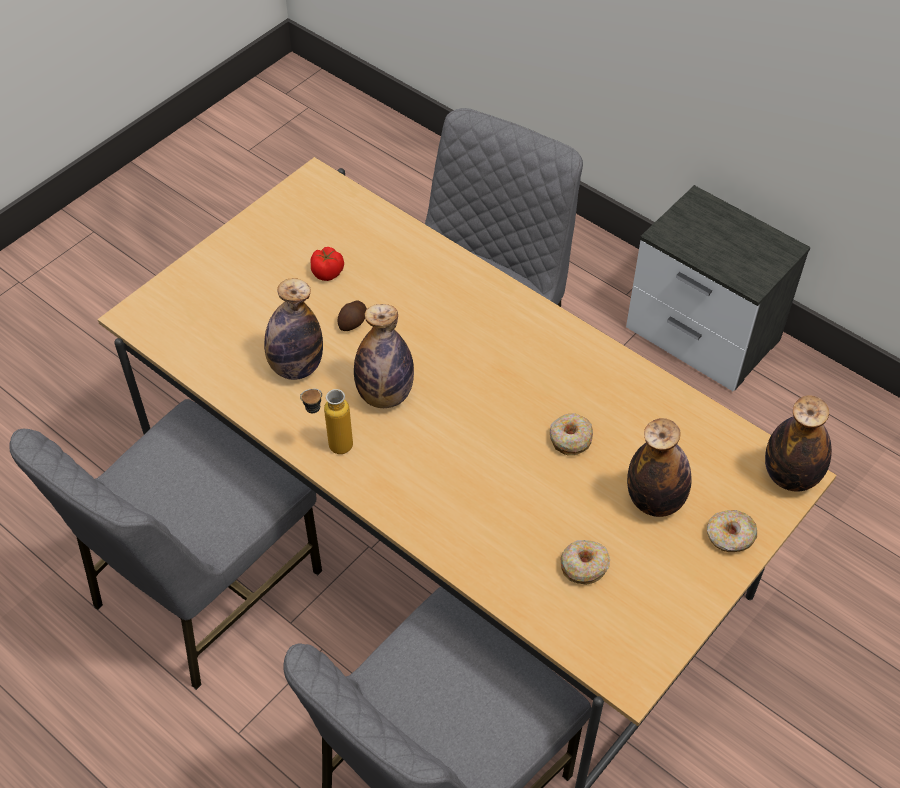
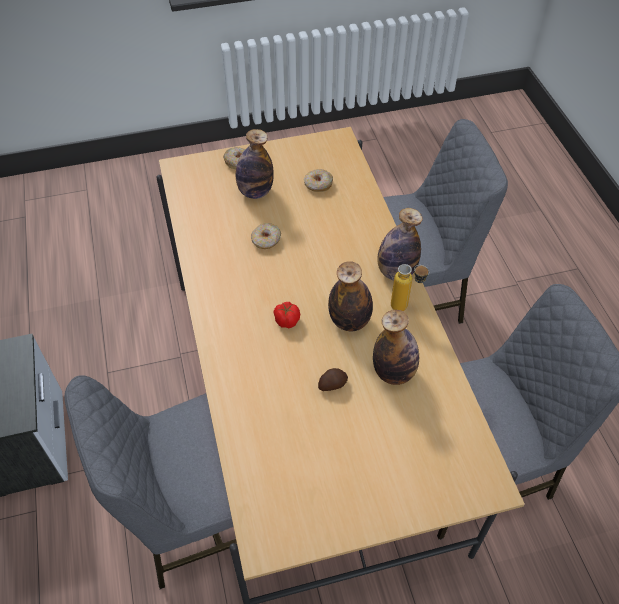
camera: 145 degrees left, 0 degrees up
(328, 273) = (320, 437): tomato -> tomato (286, 321)
(790, 476) = (180, 169): bottle -> bottle (395, 272)

